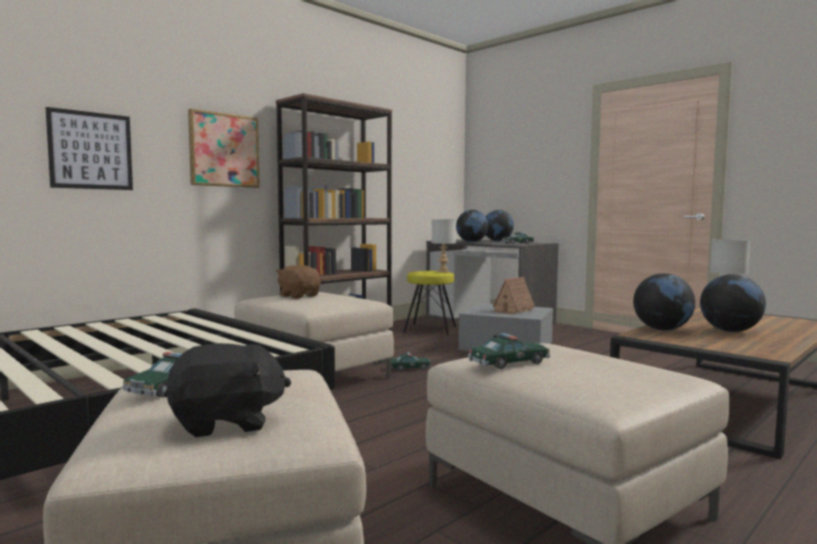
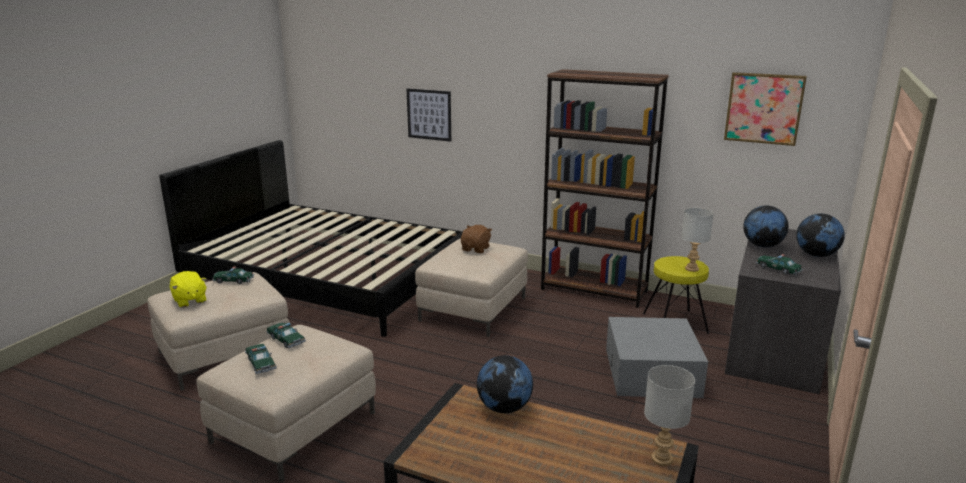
camera: 70 degrees right, 15 degrees up
(224, 150) = (515, 114): picture -> picture (764, 108)
(227, 423) = (189, 300): black plush toy -> yellow plush toy
(409, 368) = (521, 339): toy car -> toy car (261, 363)
(512, 310) = (657, 340): toy house -> none
(730, 331) = (524, 447): globe -> none

